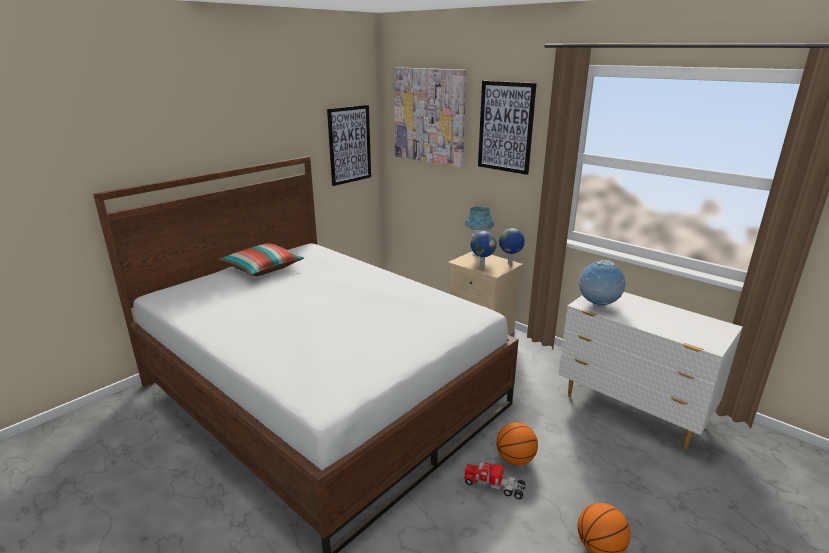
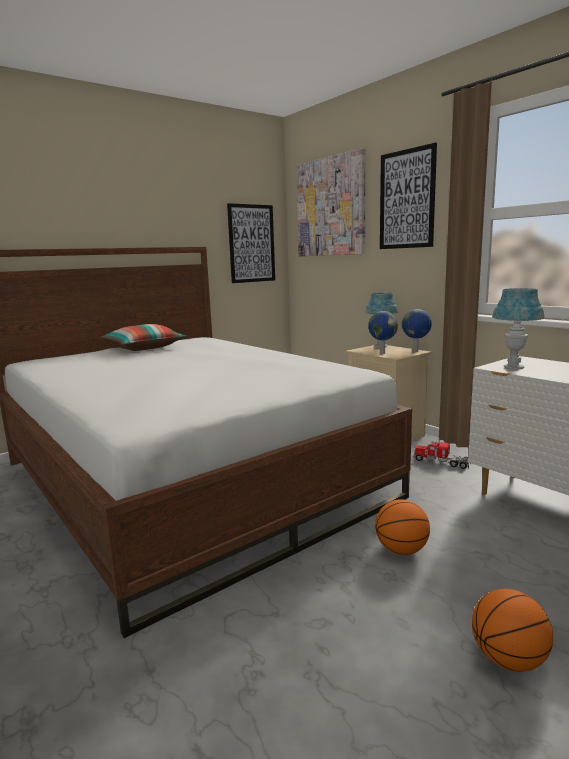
camera: 10 degrees right, 10 degrees down
(494, 485) = (367, 575): toy truck -> toy truck (442, 462)
(598, 305) = (513, 367): globe -> blue table lamp

